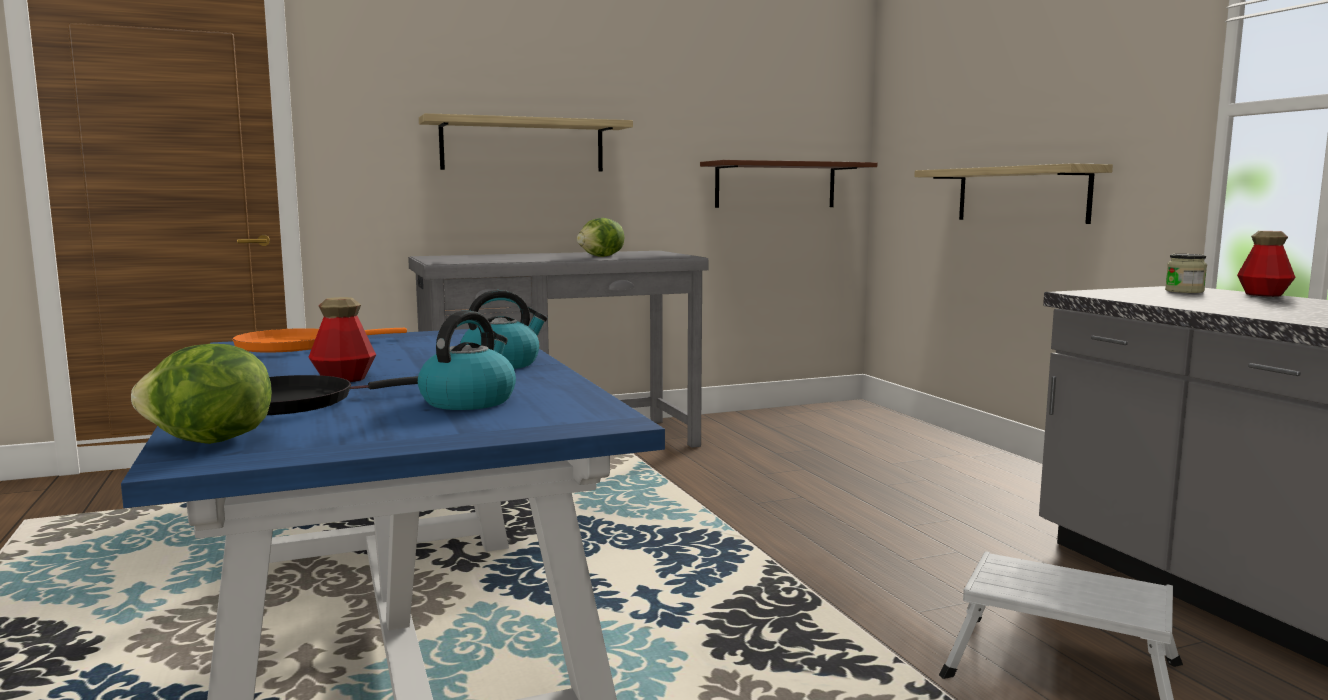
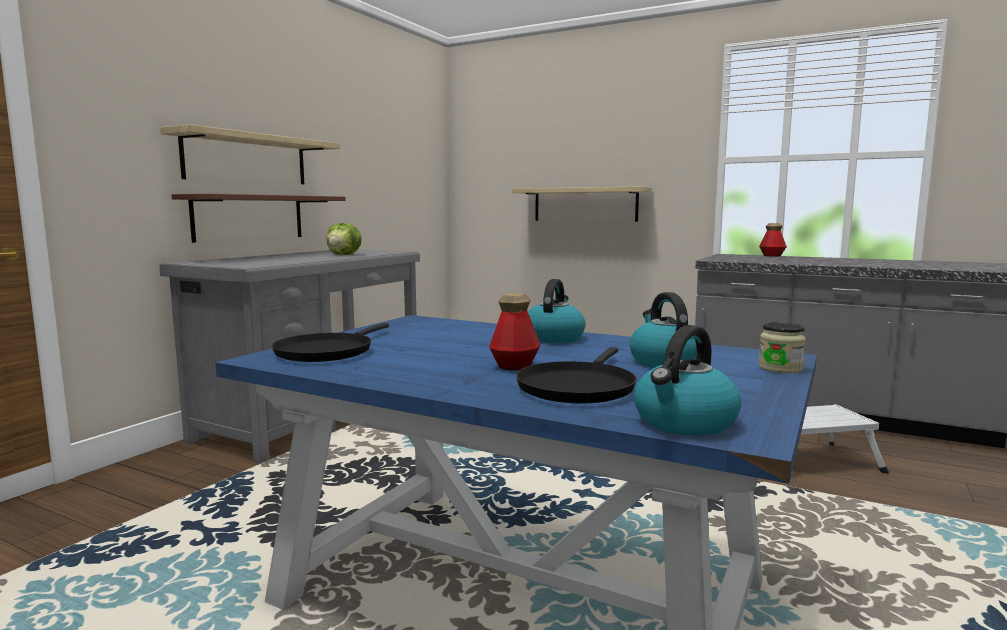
camera: 40 degrees left, 0 degrees up
(209, 442) = (684, 422): lettuce -> kettle
(294, 346) = (327, 351): orange frying pan -> black frying pan
(775, 185) = (404, 197): brown shelf -> brown shelf (249, 217)
(1184, 291) = (739, 256): jar -> jar (780, 368)

